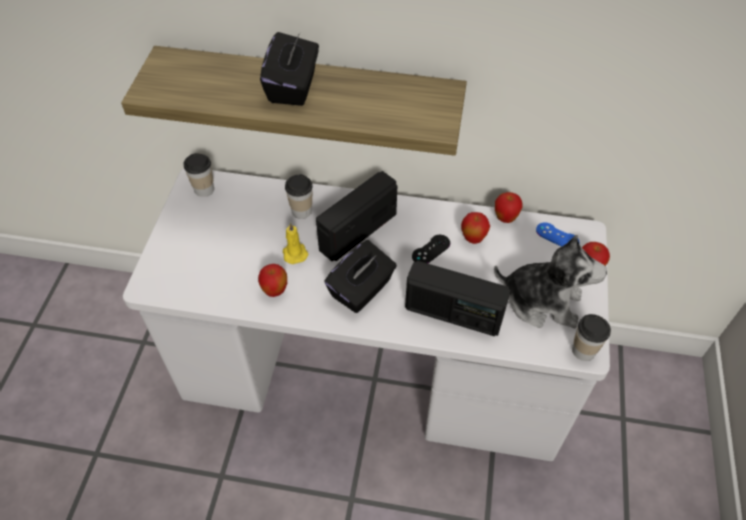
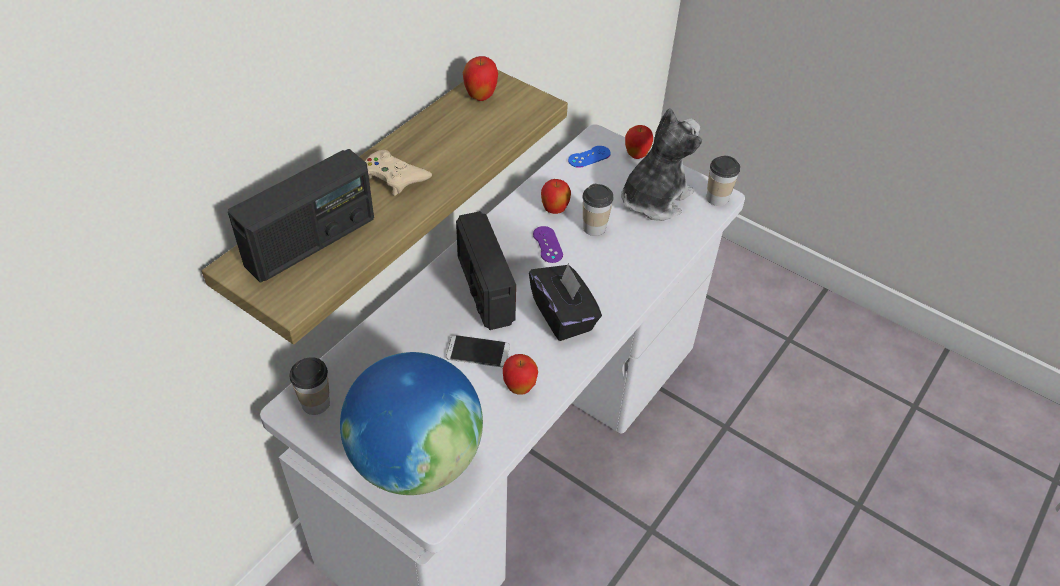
camera: 65 degrees left, 5 degrees down
(184, 259) = (416, 459): none -> globe
(293, 86) = (394, 177): black tissue box -> beige game controller
(294, 253) = (478, 352): yellow candle -> phone
(301, 211) = (422, 324): cup -> cup (594, 228)
(431, 250) = (547, 244): black game controller -> purple game controller
(453, 313) = (632, 261): radio -> radio (311, 242)
(505, 218) = (545, 179): apple -> apple (480, 97)

